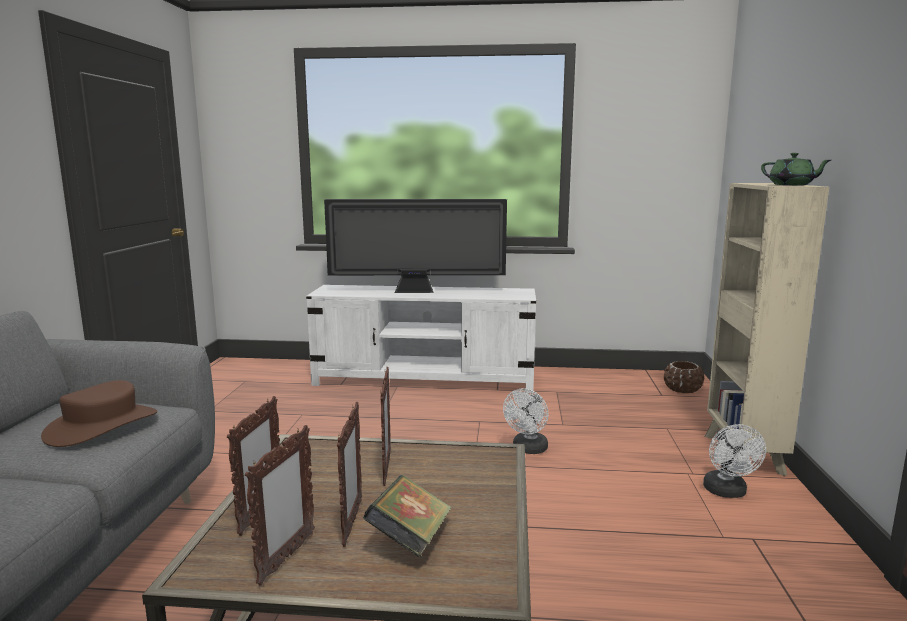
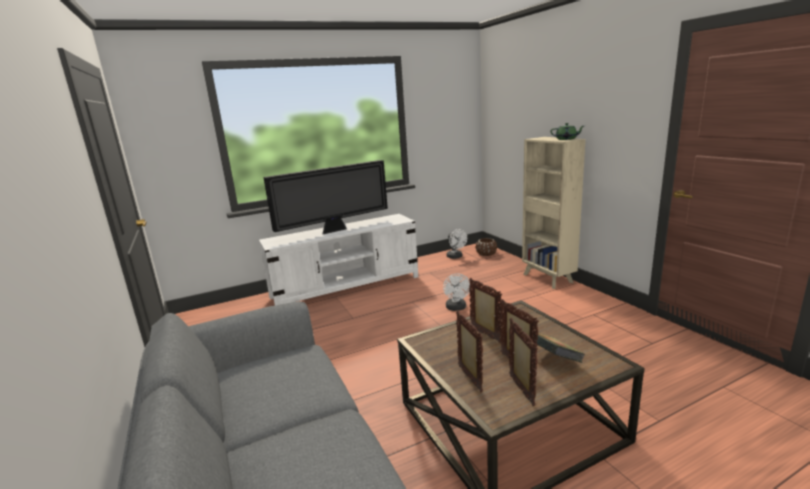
camera: 30 degrees left, 5 degrees up
(102, 425) = (296, 373): brown hat -> none
(727, 492) = (562, 298): white fan -> white fan (456, 257)

